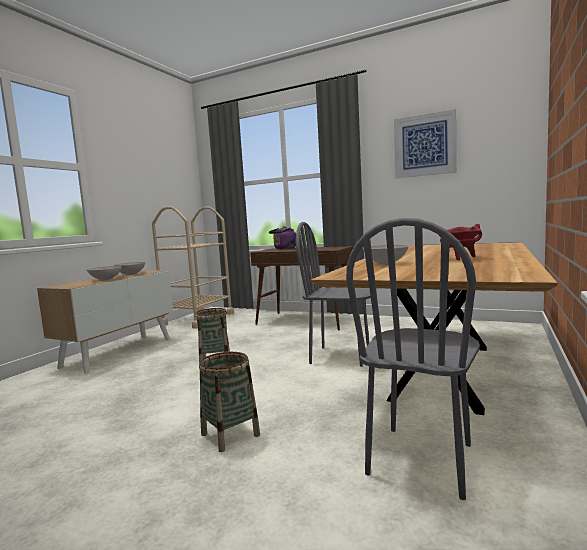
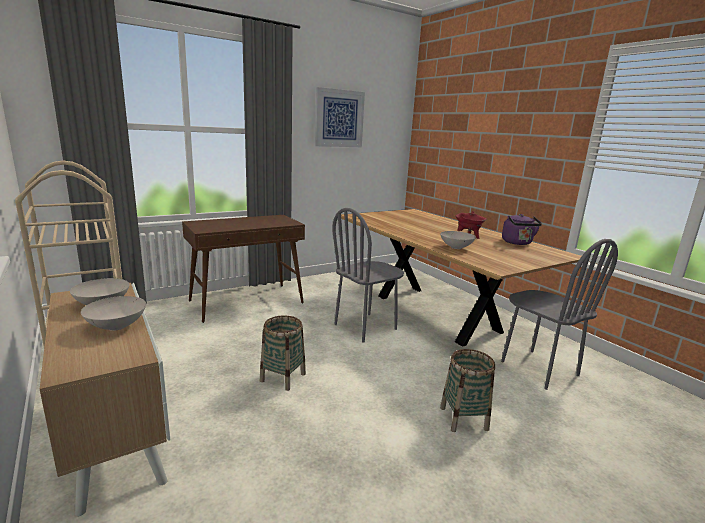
camera: 60 degrees left, 10 degrees up
(284, 249) = (214, 223): purple kettle -> purple kettle (518, 243)

